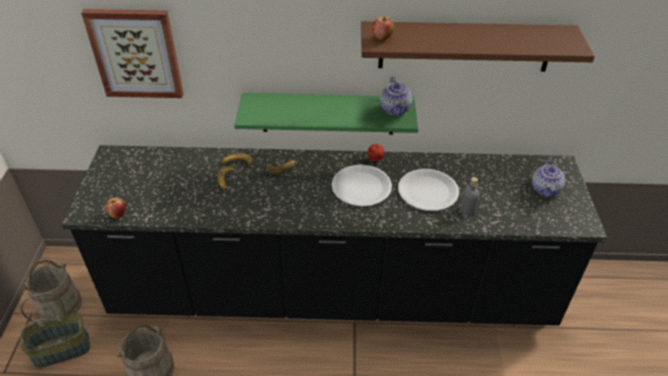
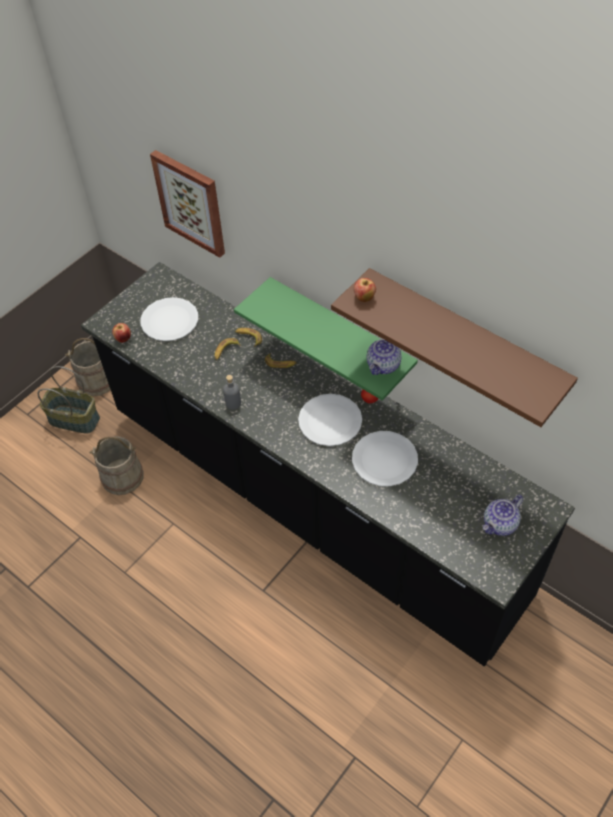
camera: 40 degrees right, 10 degrees up
(152, 181) = (170, 320): none -> white plate
(467, 210) = (401, 499): grey bottle -> grey bottle (233, 403)

